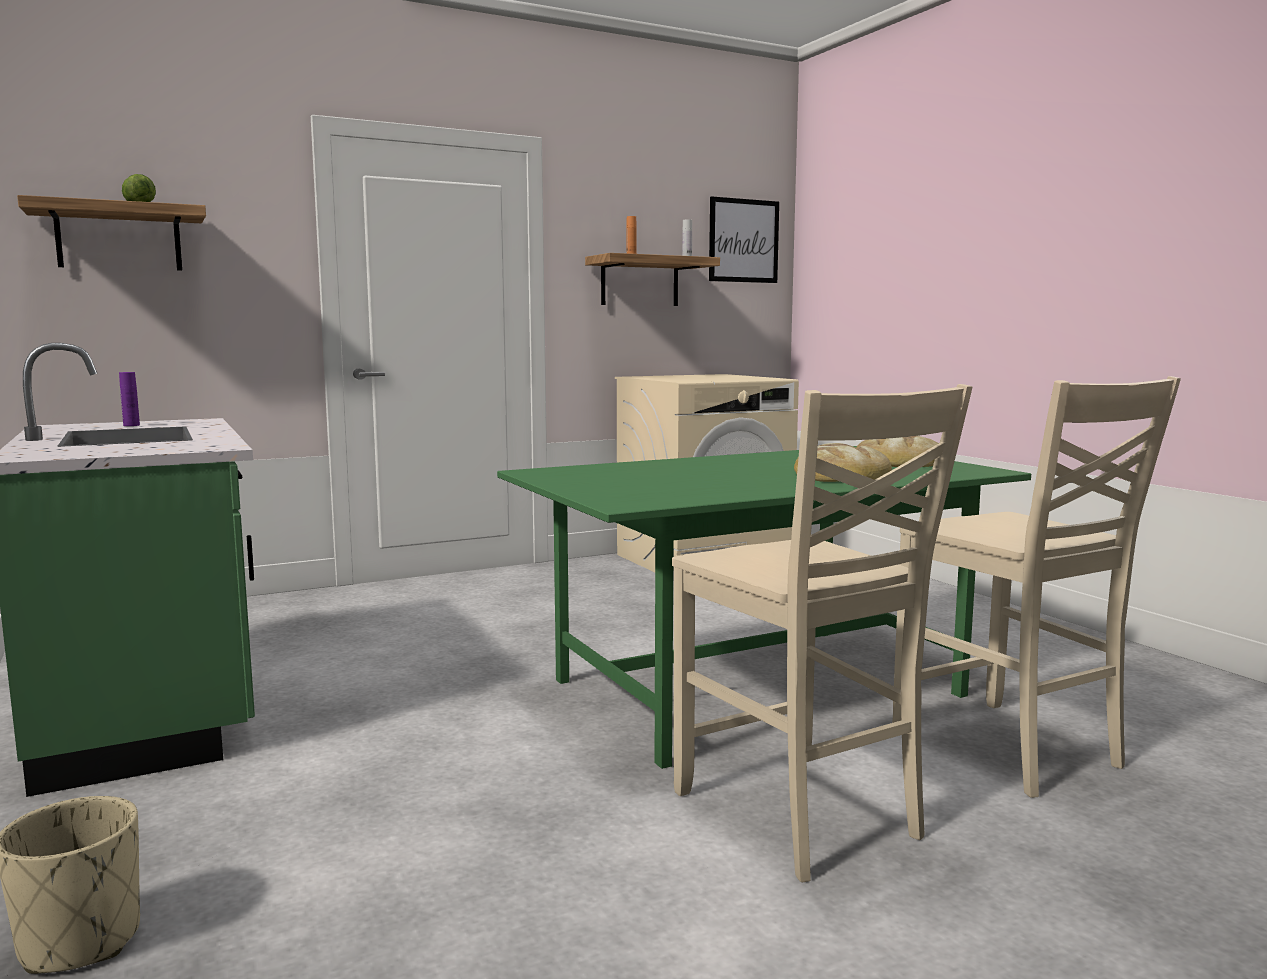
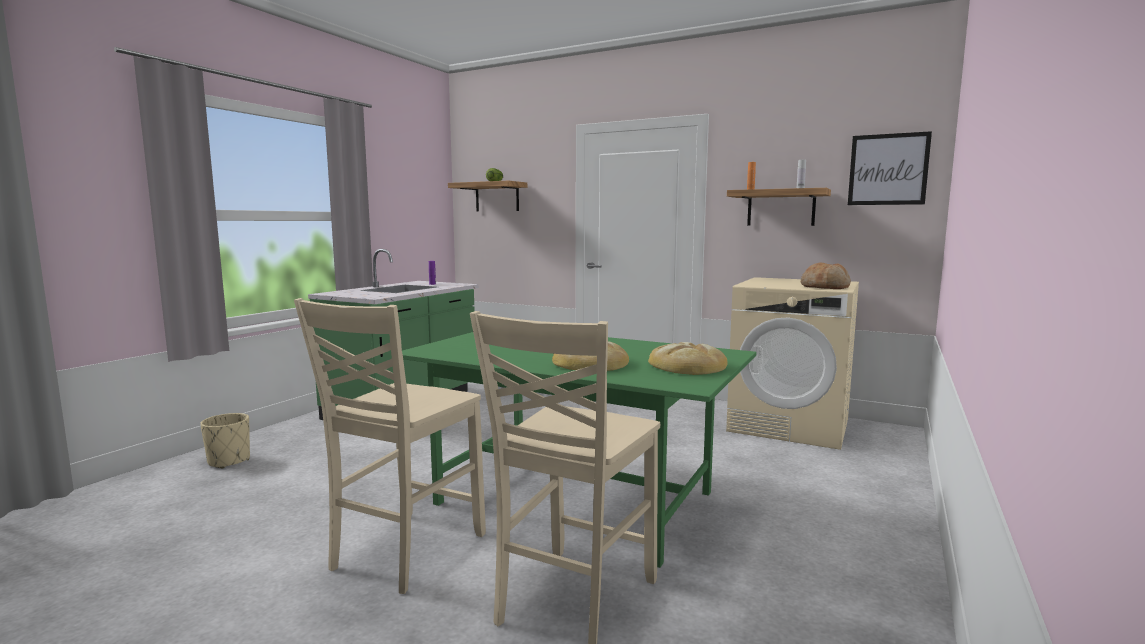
camera: 55 degrees right, 0 degrees up
(753, 378) = (825, 287): none -> bread

